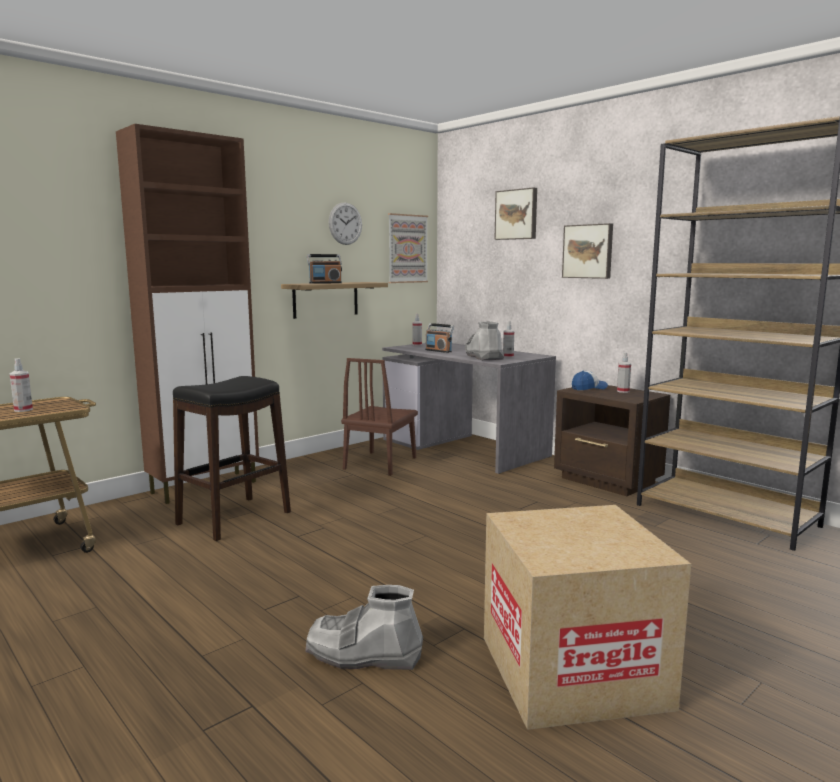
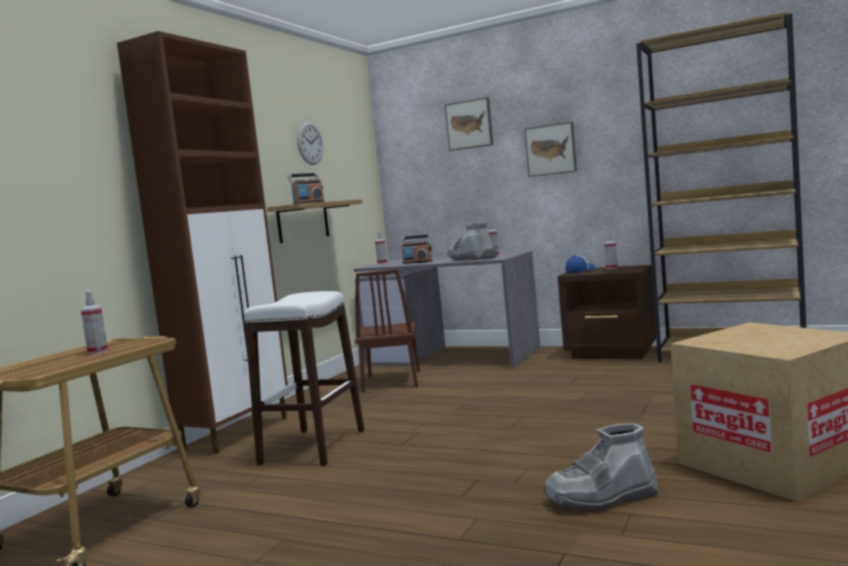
camera: 20 degrees left, 5 degrees down
(234, 518) = (313, 447): black stool -> white stool
(407, 248) = (358, 168): picture -> none

